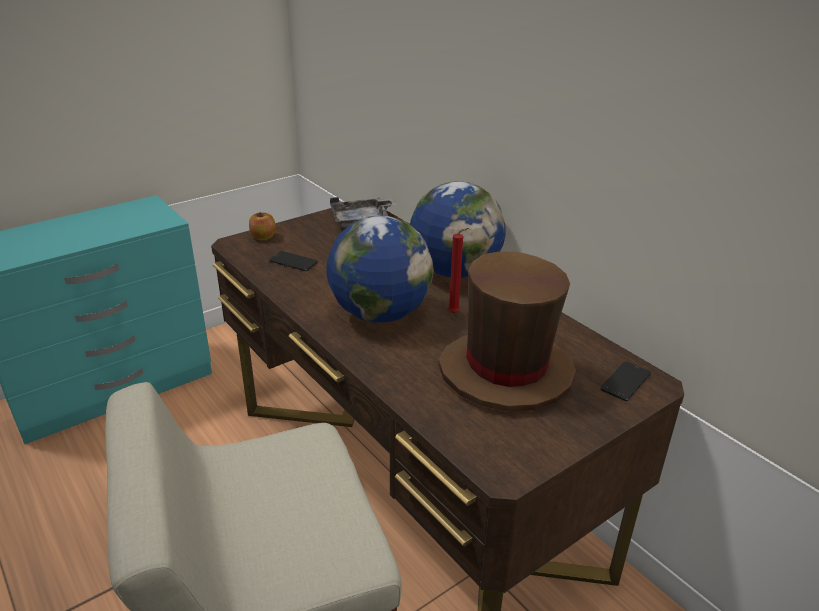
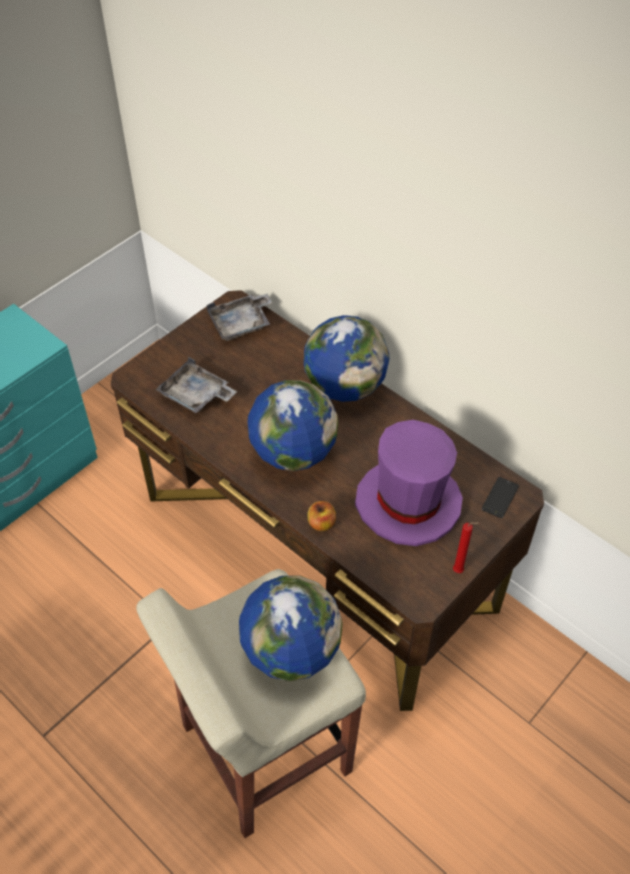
camera: 10 degrees left, 20 degrees up
(263, 237) = (155, 364): apple -> apple (321, 523)
(293, 262) = (196, 396): phone -> grey tray
(308, 510) = (291, 650): none -> globe
(455, 313) = (356, 441): red candle -> red candle (459, 571)
(505, 372) = (408, 503): brown hat -> purple hat

